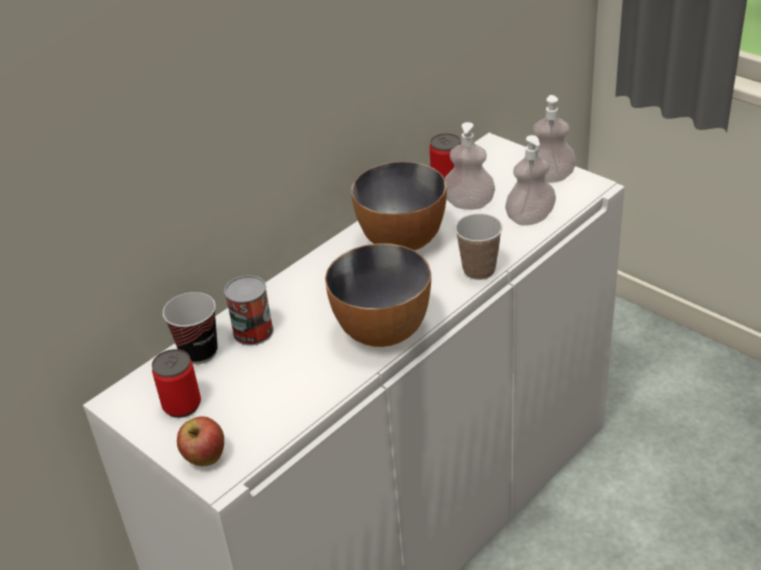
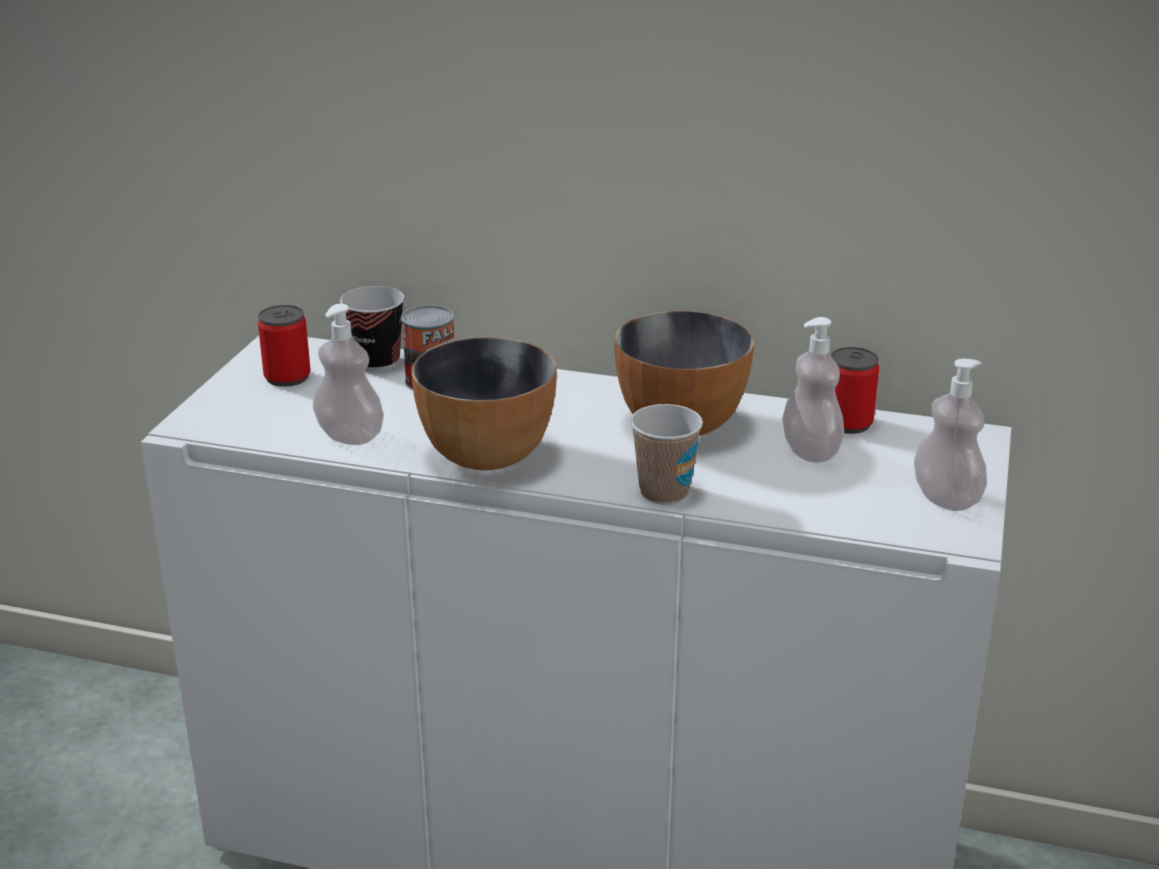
camera: 60 degrees right, 10 degrees down
(205, 459) = (211, 411): apple -> none
(530, 218) = (823, 505): soap dispenser -> soap dispenser (350, 436)

